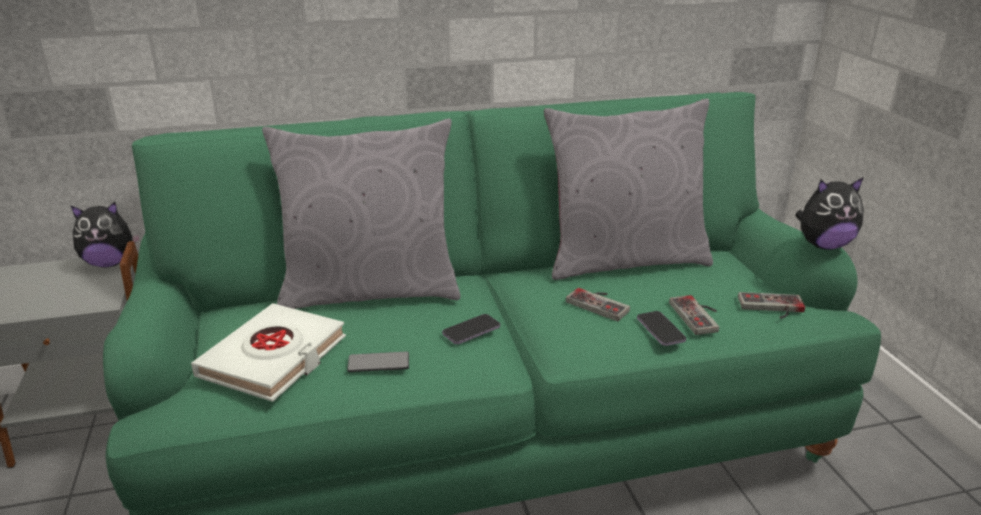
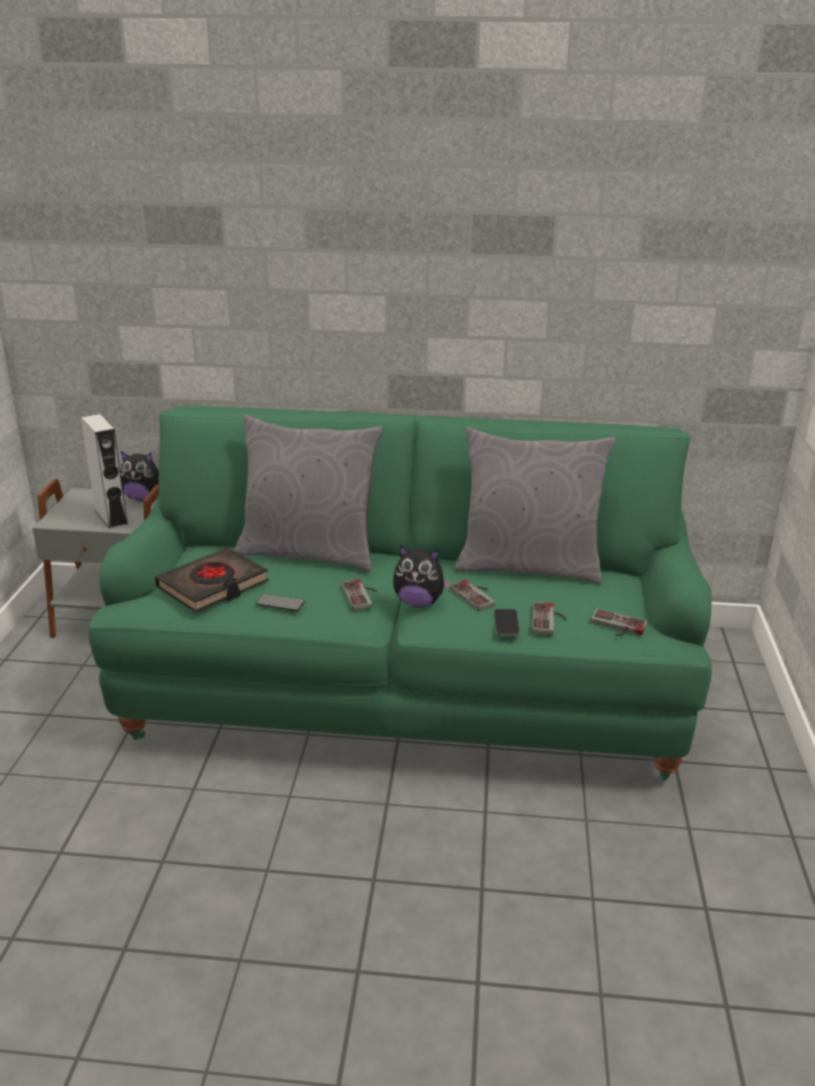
camera: 20 degrees right, 0 degrees up
(74, 293) = (111, 517): none -> grey speaker
(274, 358) = (213, 586): white book -> black book
(471, 331) = (362, 596): phone -> game controller
(823, 245) = (688, 583): plush toy -> plush toy (419, 602)

